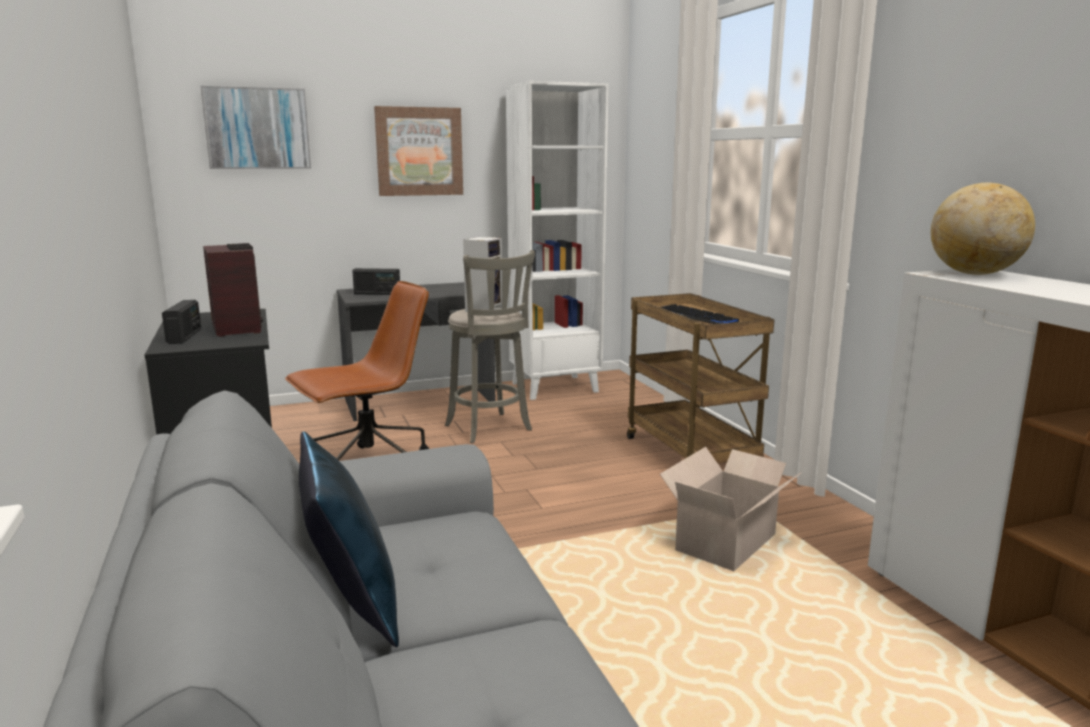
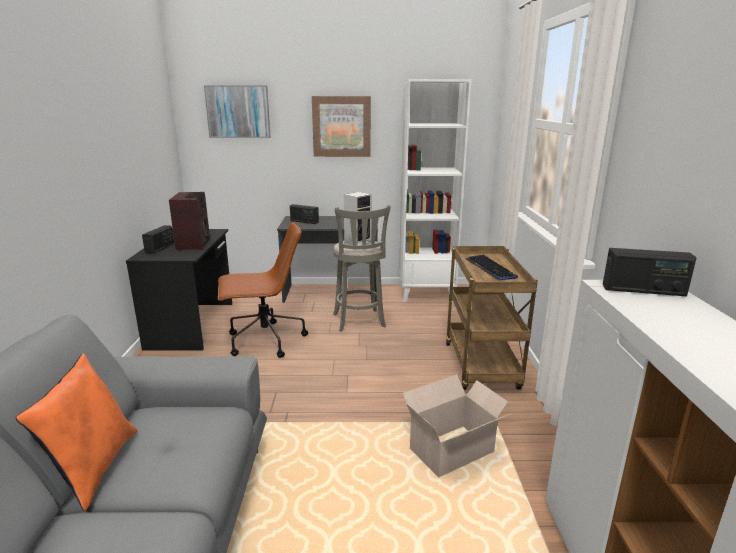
camera: 20 degrees right, 5 degrees up
(351, 604) = (94, 468): blue pillow -> orange pillow
(974, 274) = (643, 290): globe -> radio

